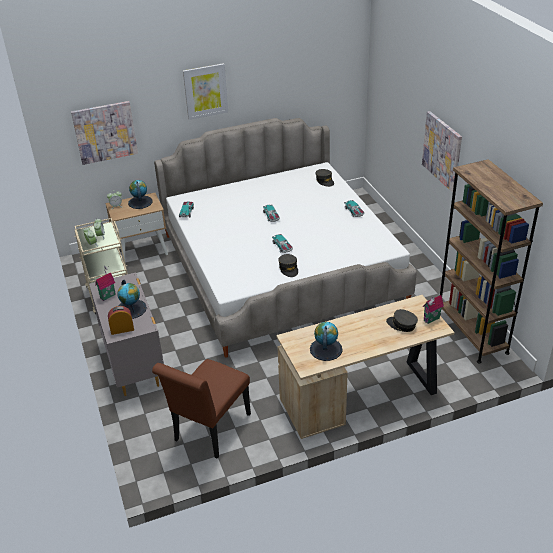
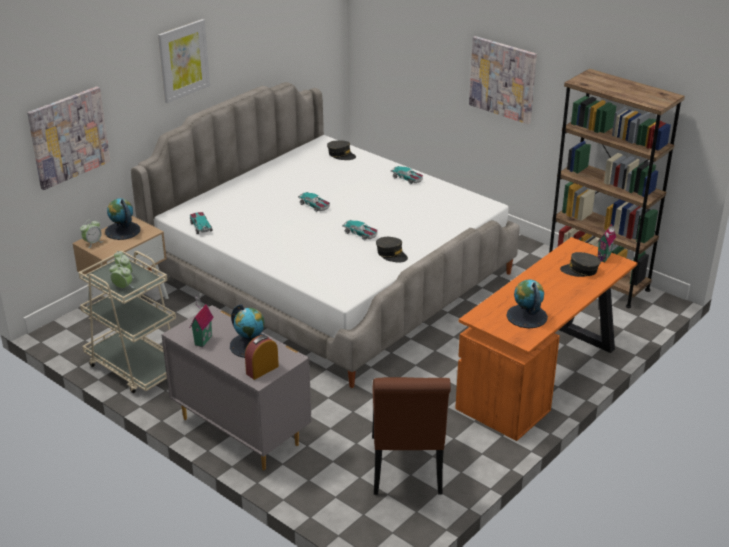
camera: 30 degrees left, 5 degrees down
(362, 396) = (542, 377): beige desk -> orange desk

